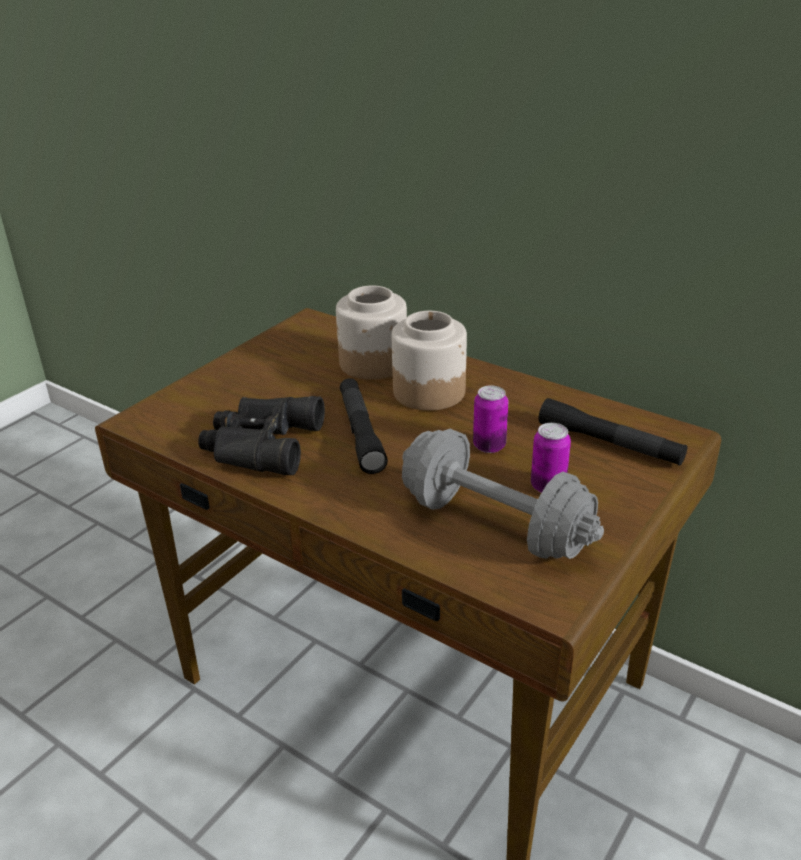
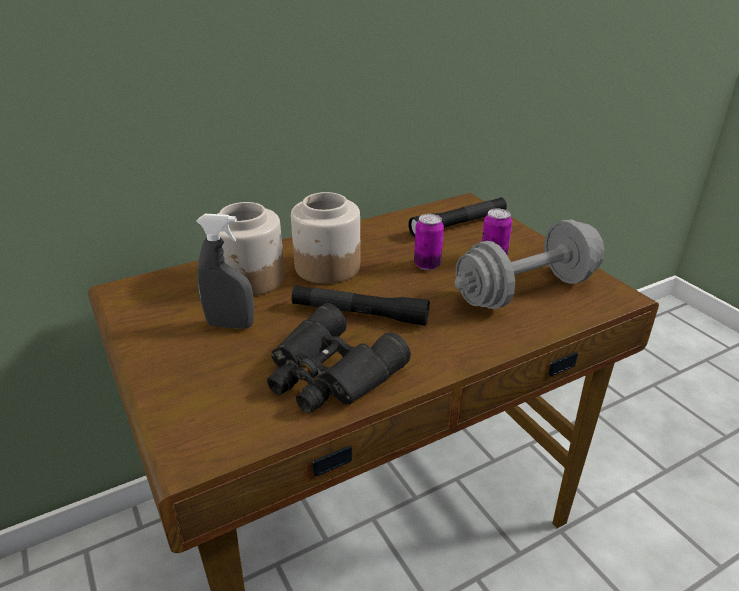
camera: 65 degrees left, 0 degrees up
(296, 379) = (230, 325): none -> grey spray bottle

